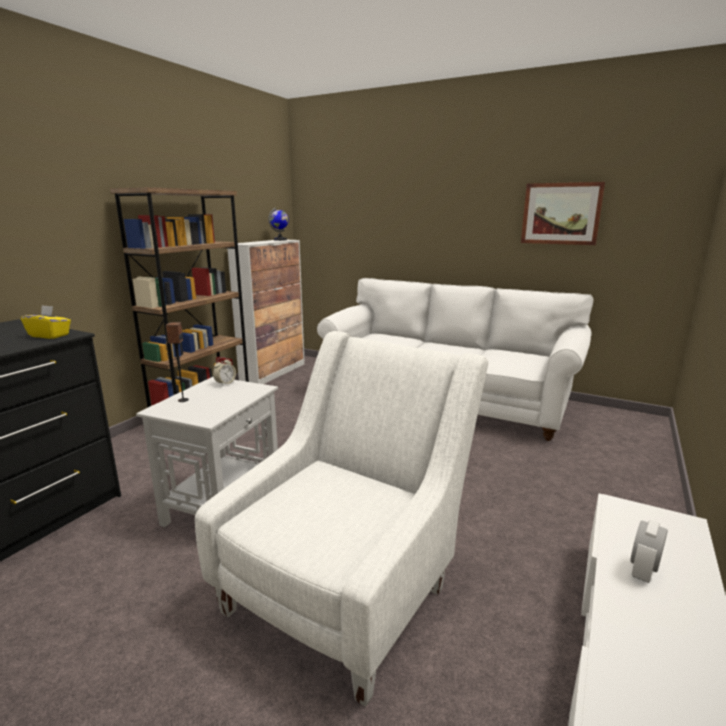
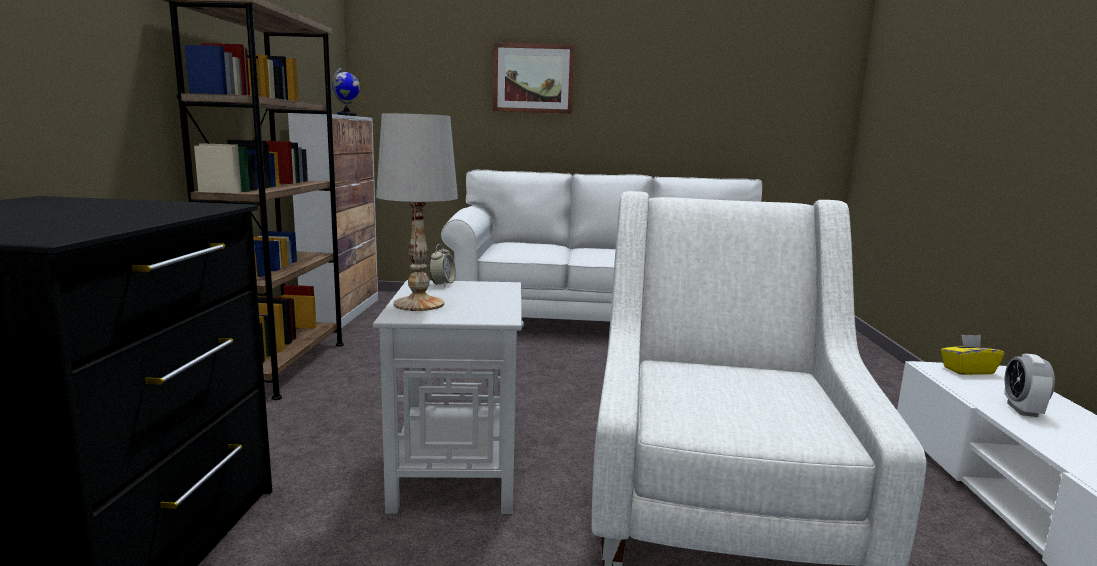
camera: 25 degrees left, 5 degrees down
(49, 335) = (182, 206): yellow tissue box -> yellow tissue box (967, 370)
(183, 400) = (418, 304): speaker -> white table lamp
(561, 213) = (715, 91): picture -> picture (533, 78)

